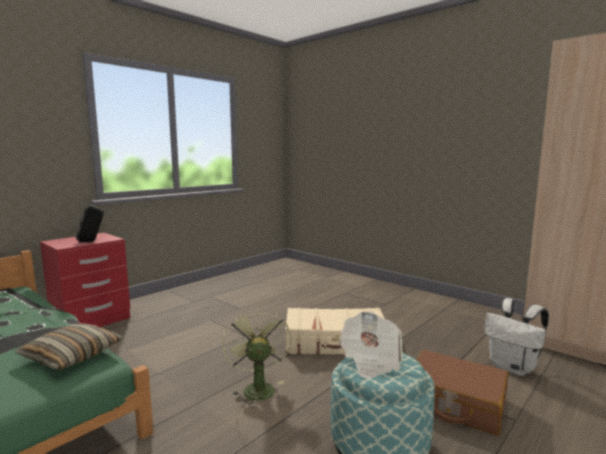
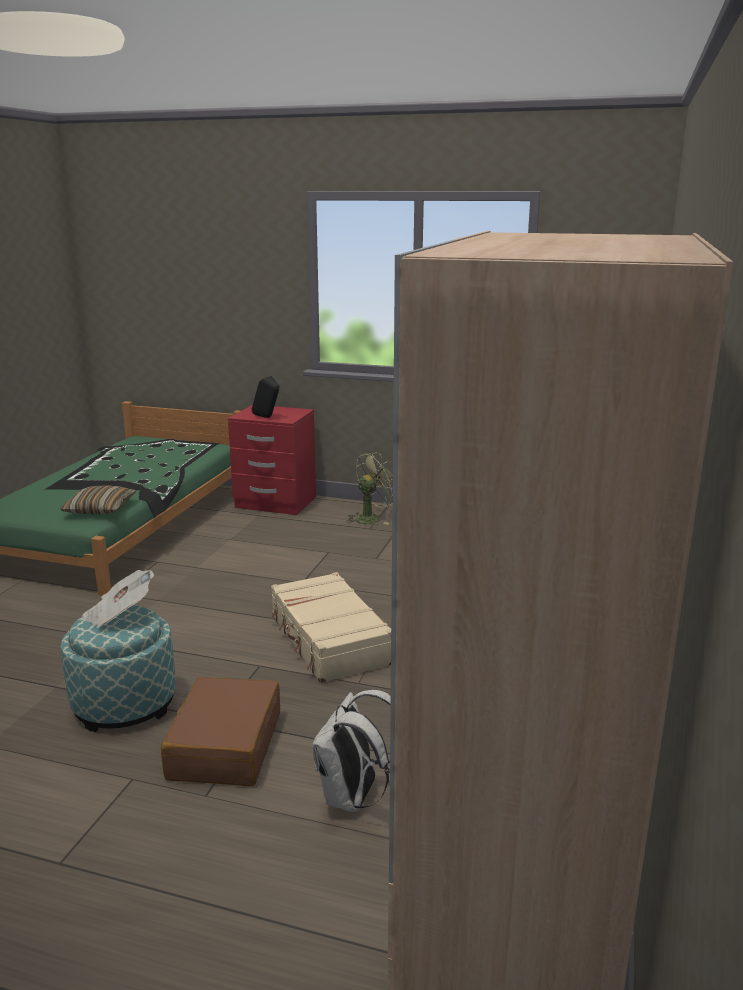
camera: 65 degrees right, 10 degrees up
(257, 387) = (194, 619): green fan -> green fan (371, 518)

